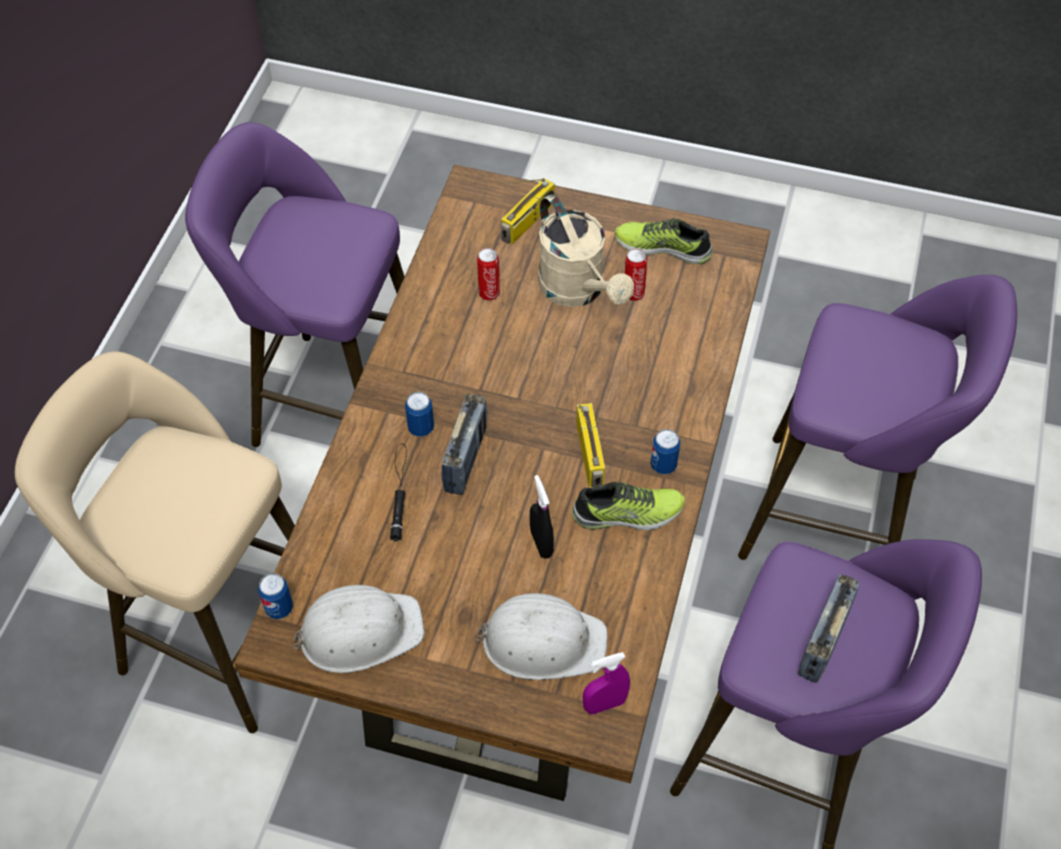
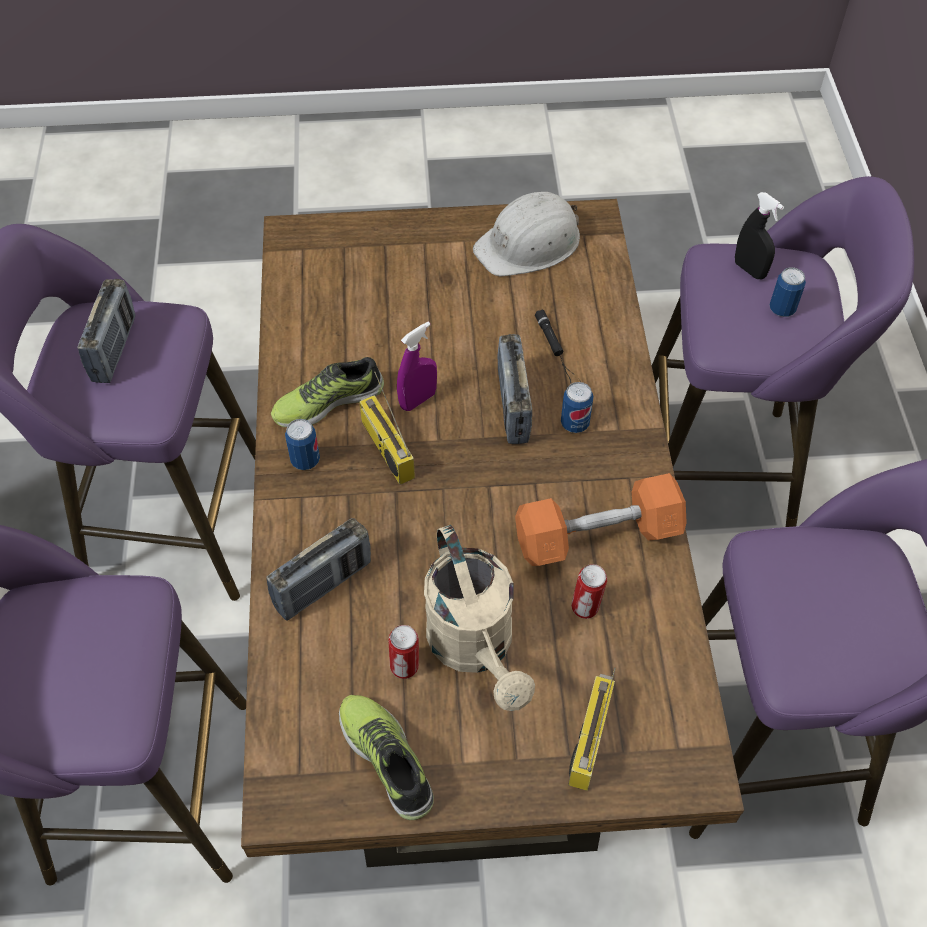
camera: 160 degrees right, 0 degrees up
(216, 629) = (724, 469): beige stool -> purple stool
(279, 608) = (607, 241): can -> can (782, 309)
(452, 337) = (597, 535): none -> orange dumbbell
(541, 543) = (403, 352): black spray bottle -> black spray bottle (749, 270)
(542, 641) = (370, 278): white hard hat -> none
(578, 290) = (476, 648): beige watering can -> beige watering can turned 150 degrees counterclockwise
(604, 704) = (300, 250): purple spray bottle -> purple spray bottle (418, 400)
(663, 247) = (388, 758): shoe -> shoe turned 120 degrees counterclockwise
(676, 362) = (323, 585): none -> radio

